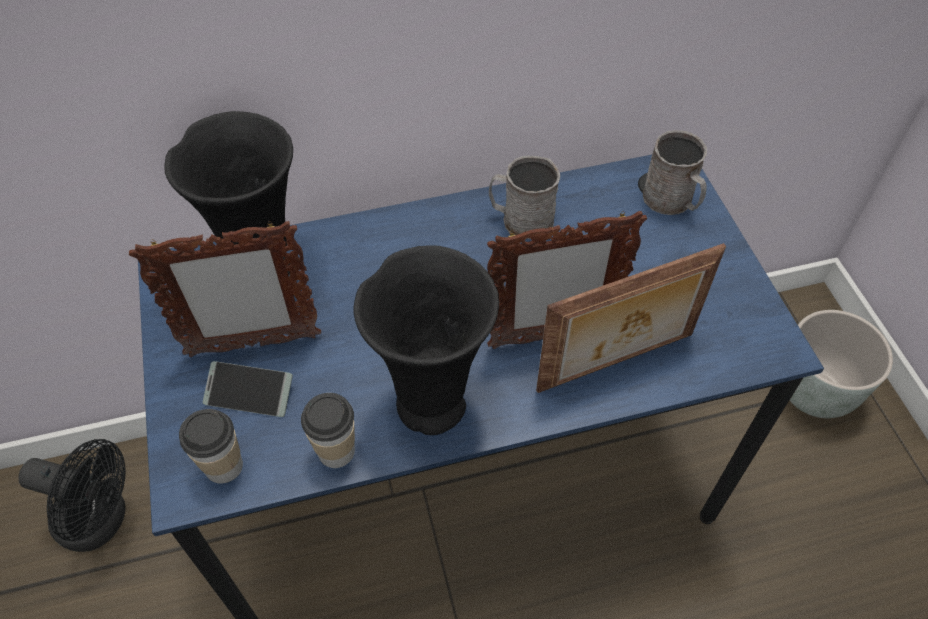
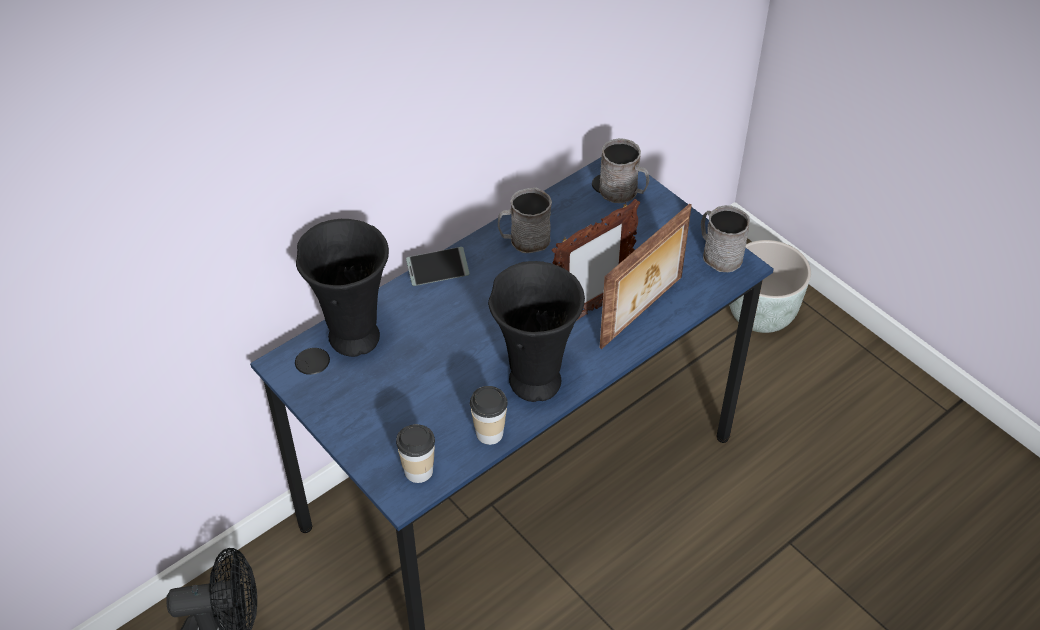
camera: 25 degrees left, 5 degrees down
(249, 394) = (405, 422): phone -> phone (438, 271)
(252, 345) = (385, 391): picture frame -> none
(756, 321) = (718, 254): none -> grey mug

